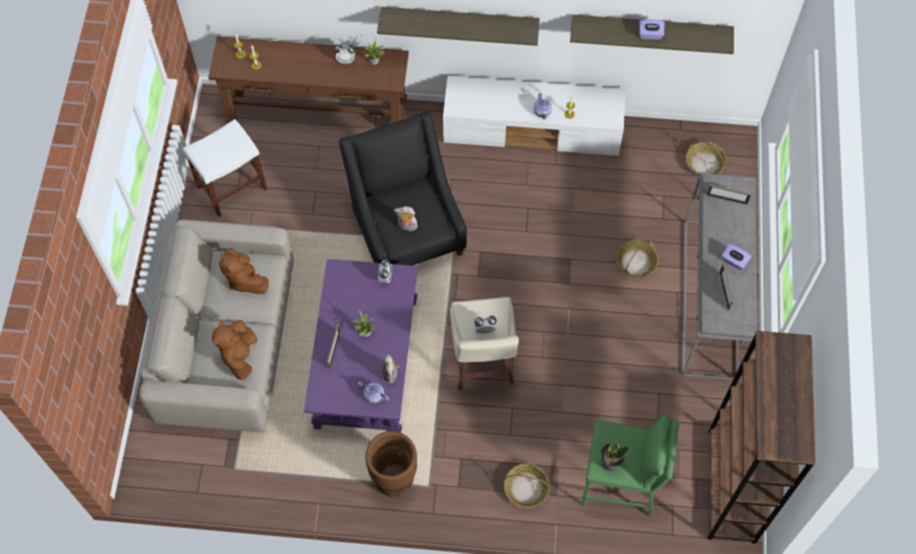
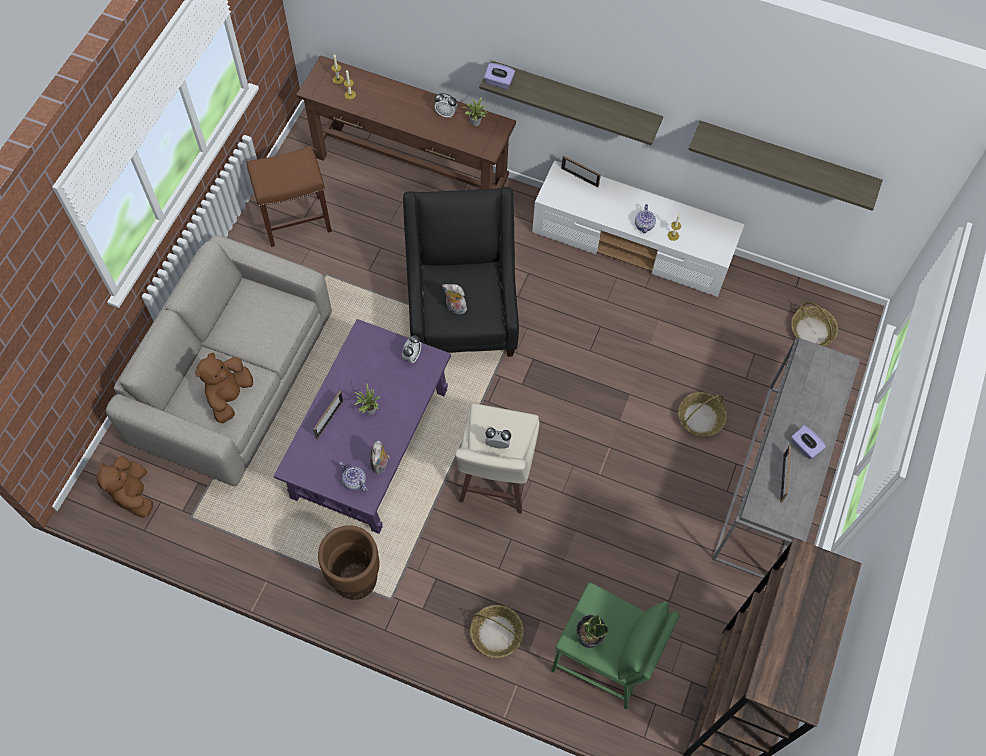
camera: 15 degrees right, 0 degrees up
(232, 187) = (297, 220): white stool -> brown stool
(244, 279) = (264, 317): brown plush toy -> brown plush toy (133, 494)
(650, 34) = (782, 164): purple tissue box -> purple tissue box (499, 82)
(726, 199) = (818, 374): picture frame -> picture frame (579, 177)

